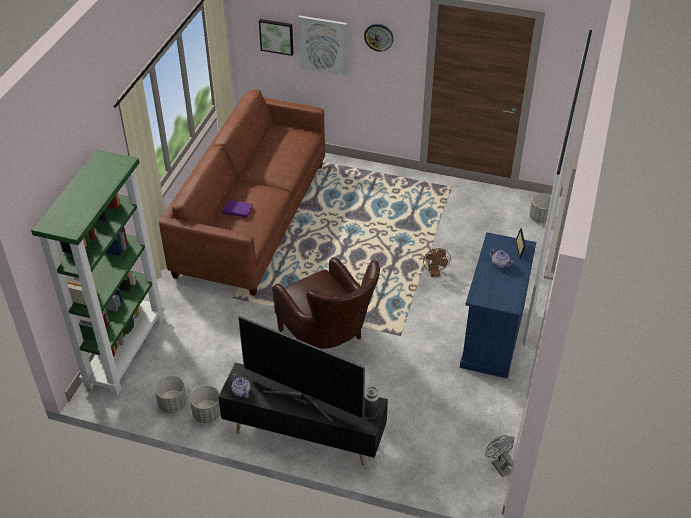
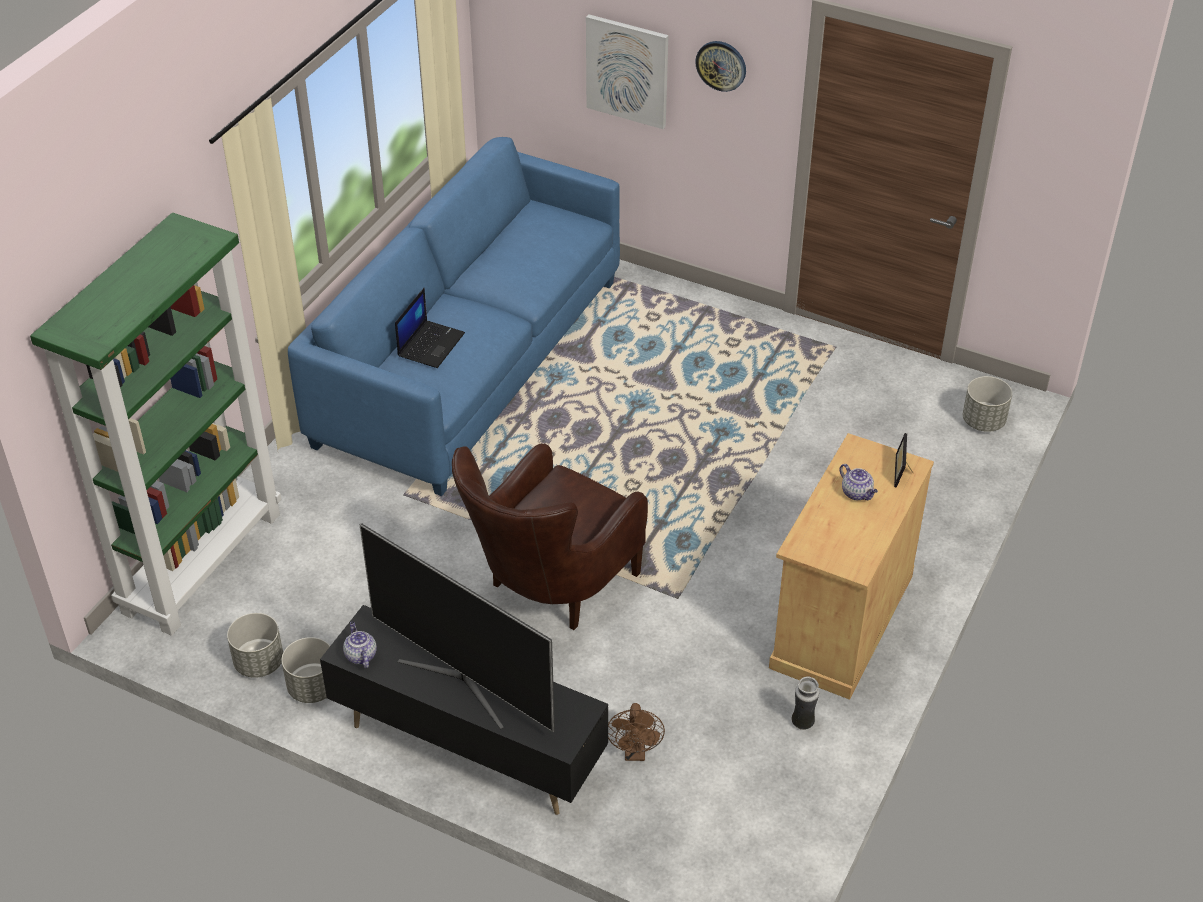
camera: 10 degrees right, 0 degrees up
(237, 210) = (430, 344): purple book -> laptop
(252, 218) = (469, 362): brown sofa -> blue sofa
(277, 36) = (550, 47): picture -> none
(328, 341) = (549, 591): brown armchair -> brown armchair turned 60 degrees clockwise
(371, 414) = (572, 726): vase -> vase (803, 723)
(434, 273) = (766, 496): brown fan -> brown fan (635, 752)
(492, 336) = (841, 621): blue cabinet -> beige cabinet
(499, 465) = (795, 849): grey fan -> none

